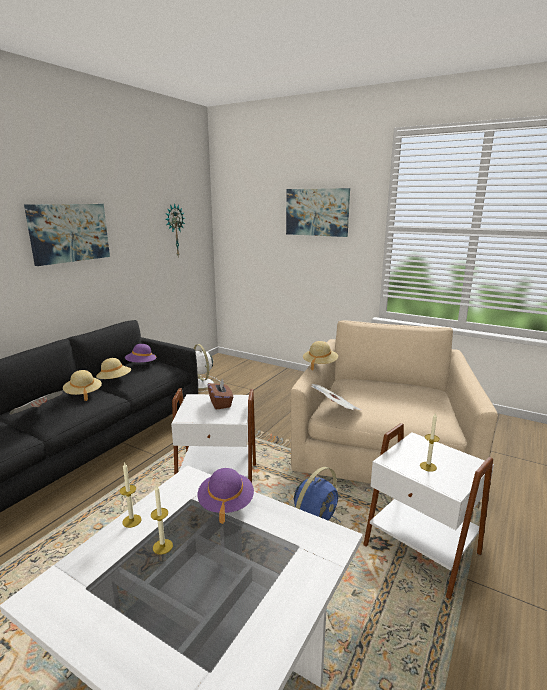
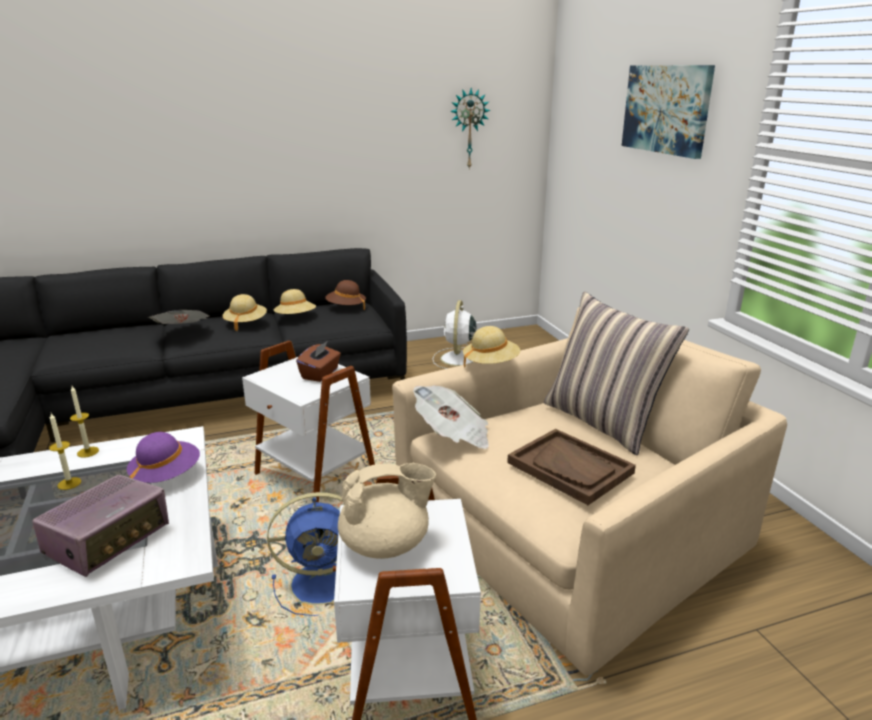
camera: 40 degrees right, 5 degrees up
(69, 233) = (294, 125): picture -> none
(141, 364) = (346, 307): purple hat -> brown hat
(270, 558) = (109, 540): none -> radio
(382, 379) = (603, 422): none -> pillow
(408, 403) = (570, 468): none -> brown tray
(428, 466) = (386, 545): candle -> beige teapot

